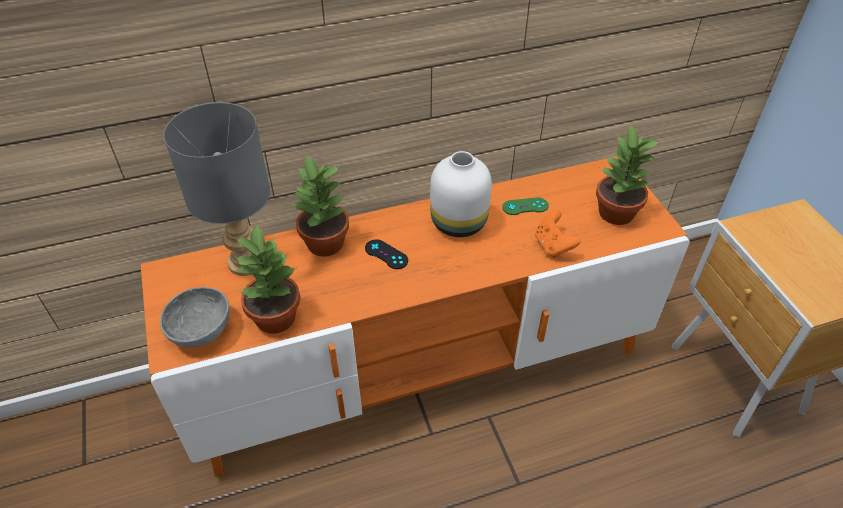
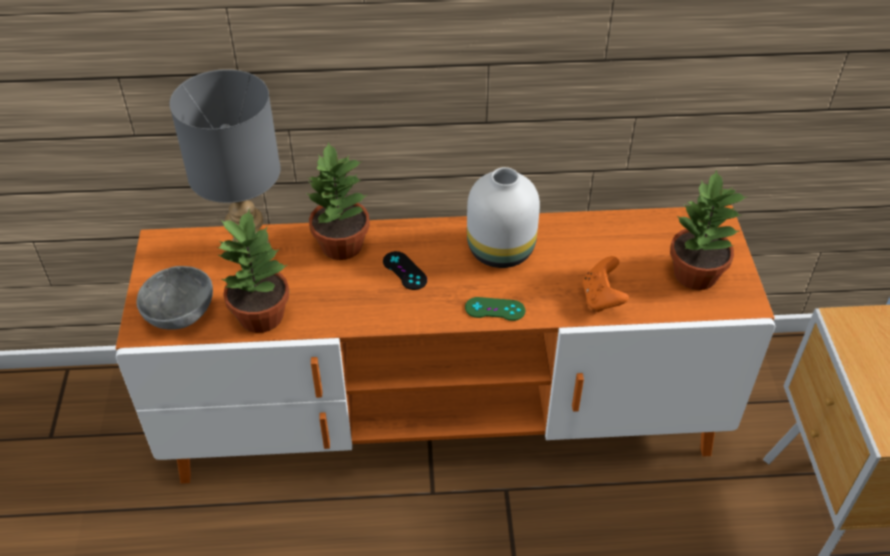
camera: 15 degrees right, 0 degrees up
(525, 206) = (587, 246): green game controller -> green game controller (495, 309)

